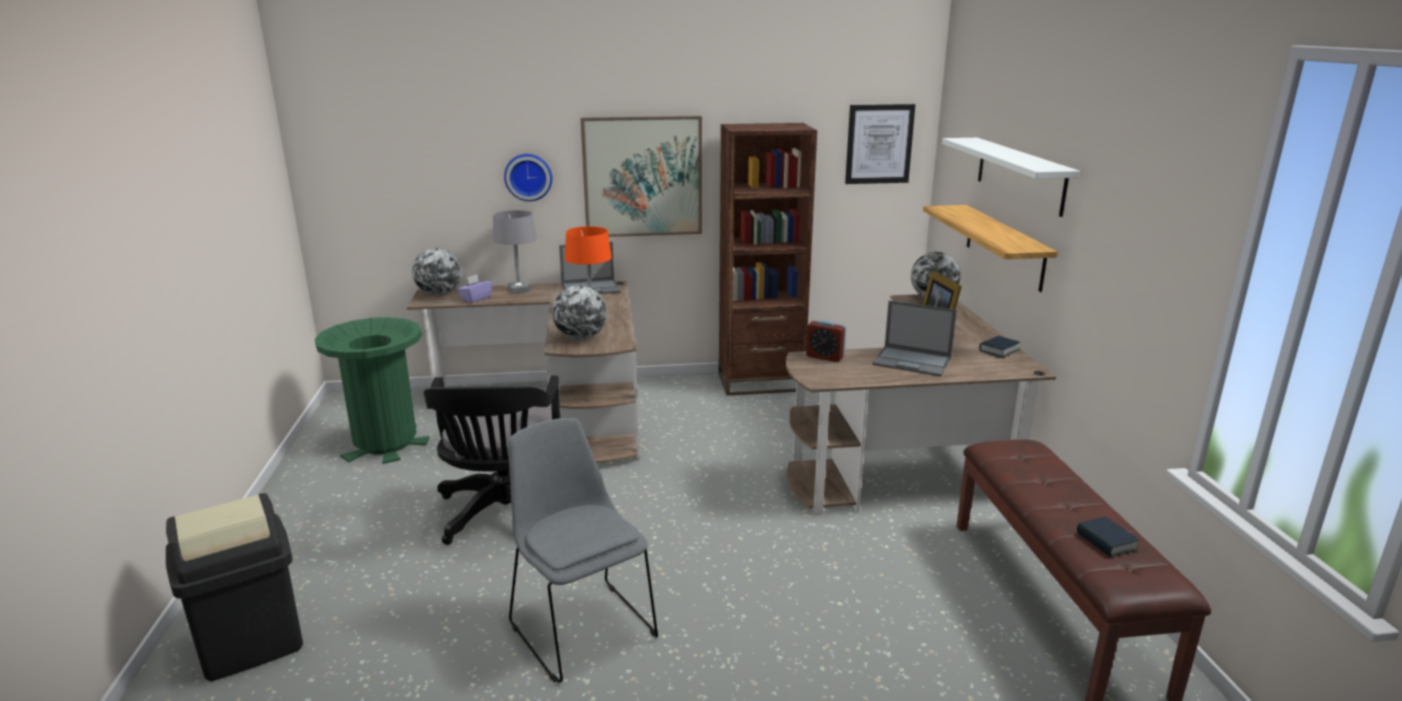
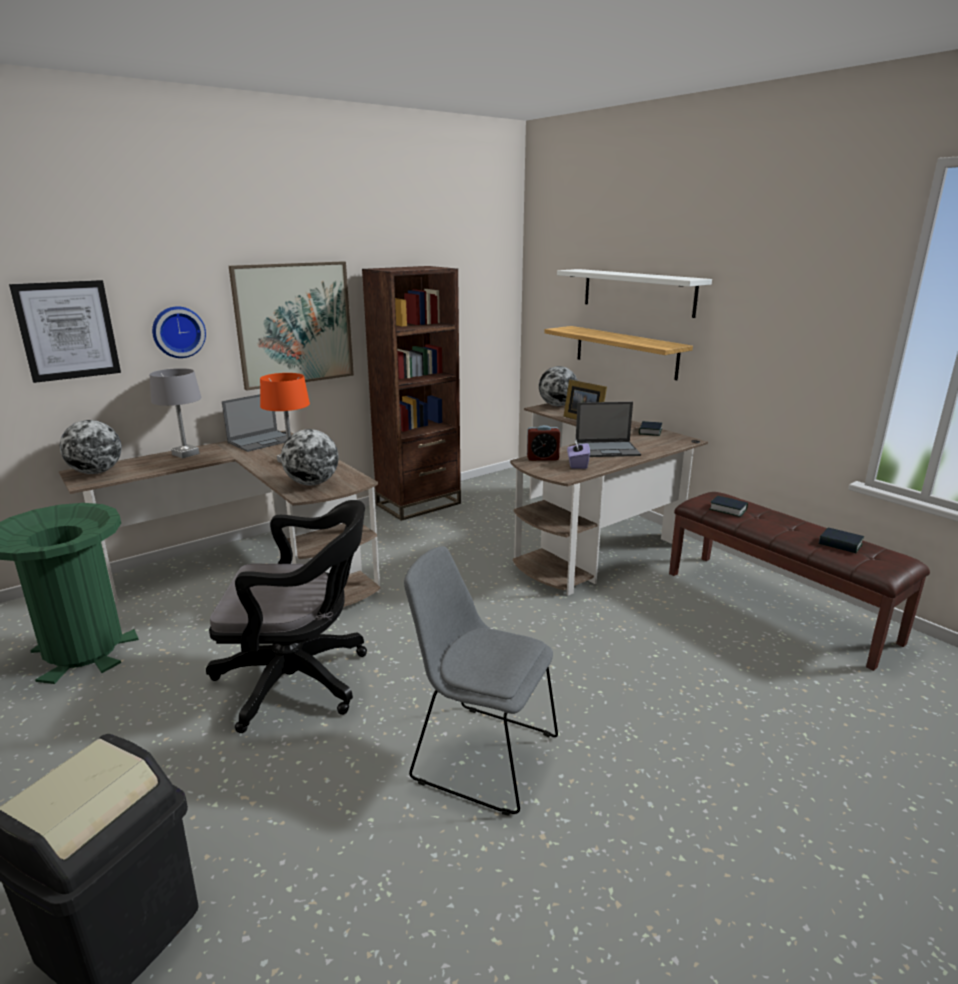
camera: 30 degrees left, 0 degrees up
(475, 298) = (146, 469): purple tissue box -> purple tissue box (577, 464)
(505, 516) = (301, 681): black office chair -> black office chair turned 60 degrees counterclockwise
(879, 144) = (484, 283): picture -> picture (67, 330)
(1016, 464) = (728, 509): none -> book

